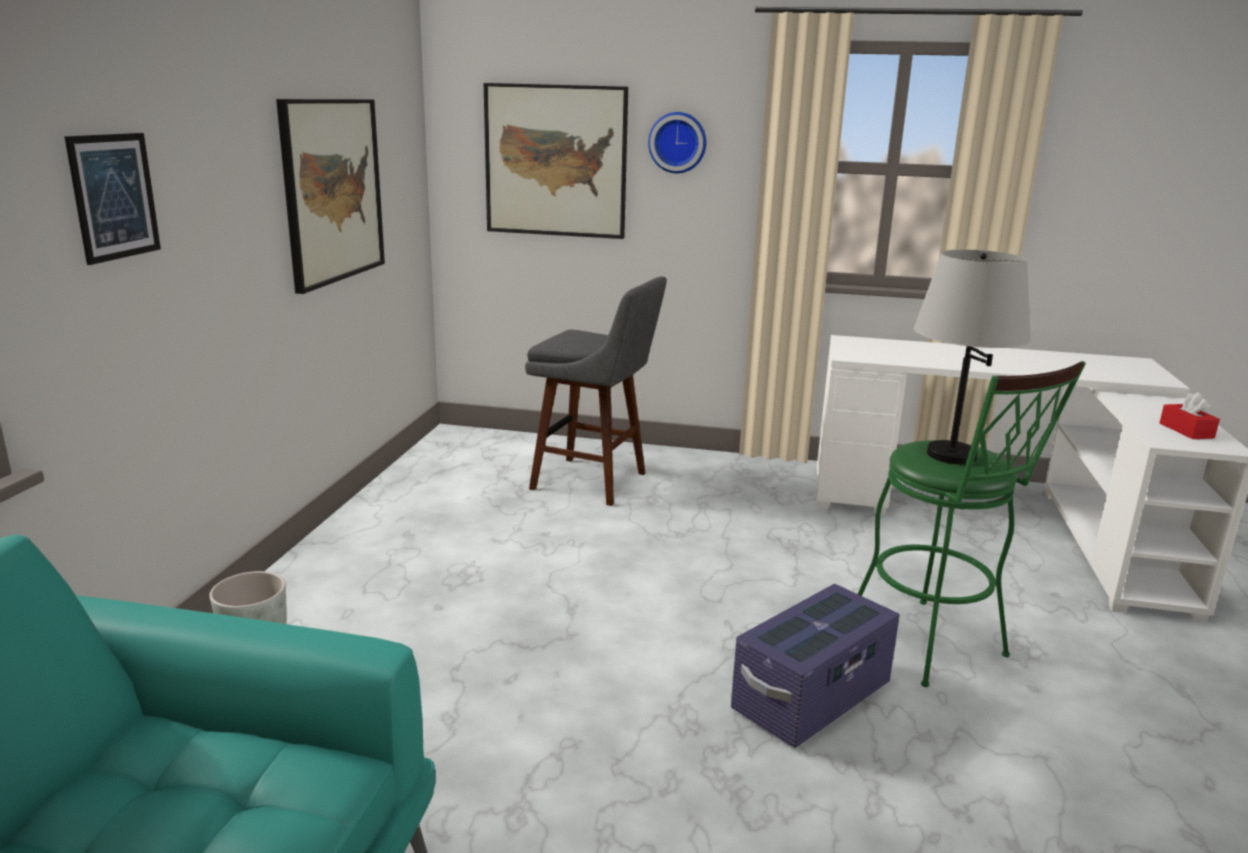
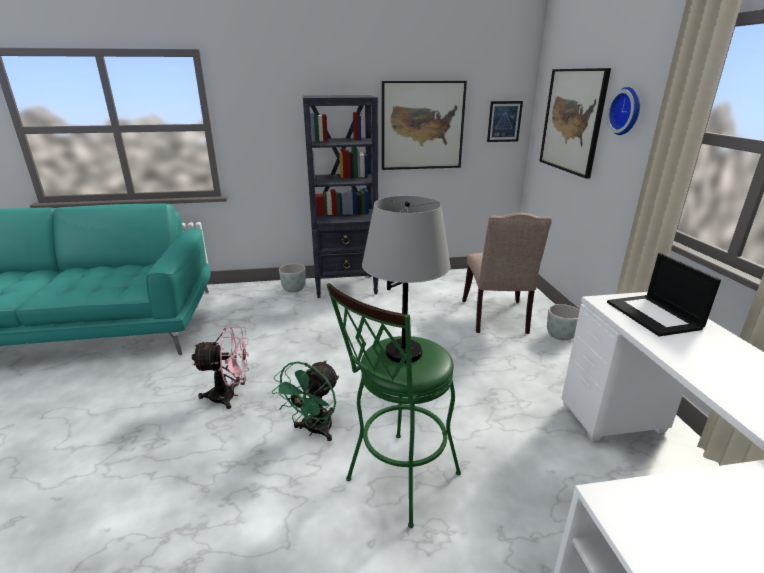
camera: 70 degrees right, 5 degrees up
(114, 196) = (276, 116): picture -> picture (504, 121)
(326, 575) = (346, 286): none -> black bookcase
(594, 482) = (497, 318): grey stool -> beige chair
(668, 788) = (230, 396): none -> pink fan
(674, 461) = (560, 336): none -> grey planter
(812, 697) = (314, 431): purple storage box -> green fan
(888, 351) = (654, 315): none -> laptop
(1186, 430) = (690, 531): red tissue box -> none

